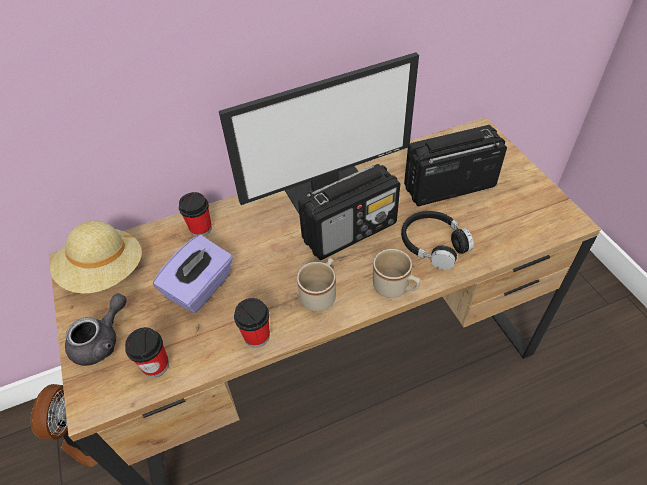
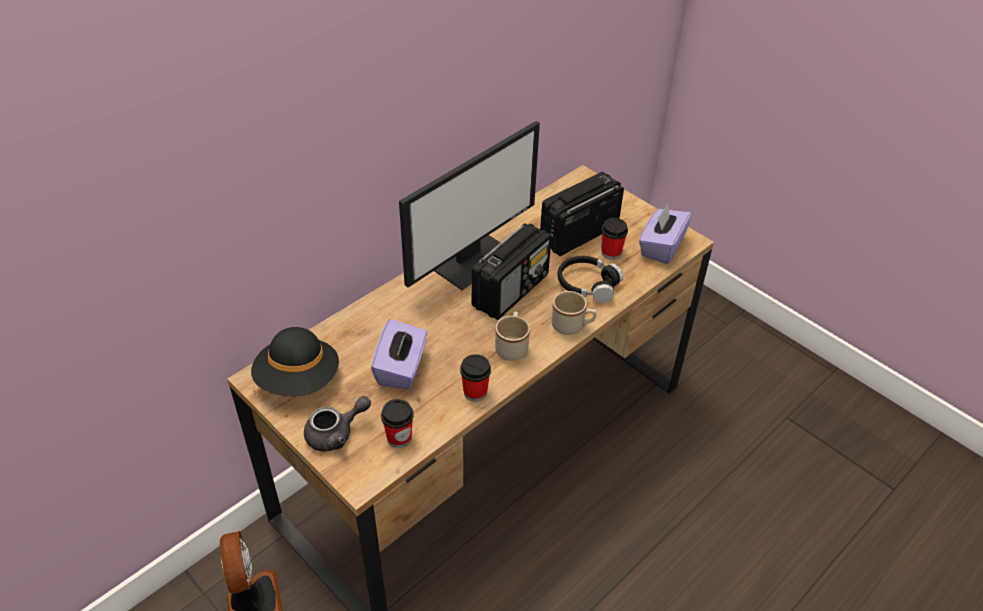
camera: 25 degrees left, 5 degrees down
(102, 341) = (336, 434): grey teapot -> grey teapot turned 45 degrees clockwise
(104, 272) = (298, 380): beige hat -> black hat
(201, 229) = (370, 320): cup -> cup (611, 253)
(535, 221) = (661, 247): none -> purple tissue box

